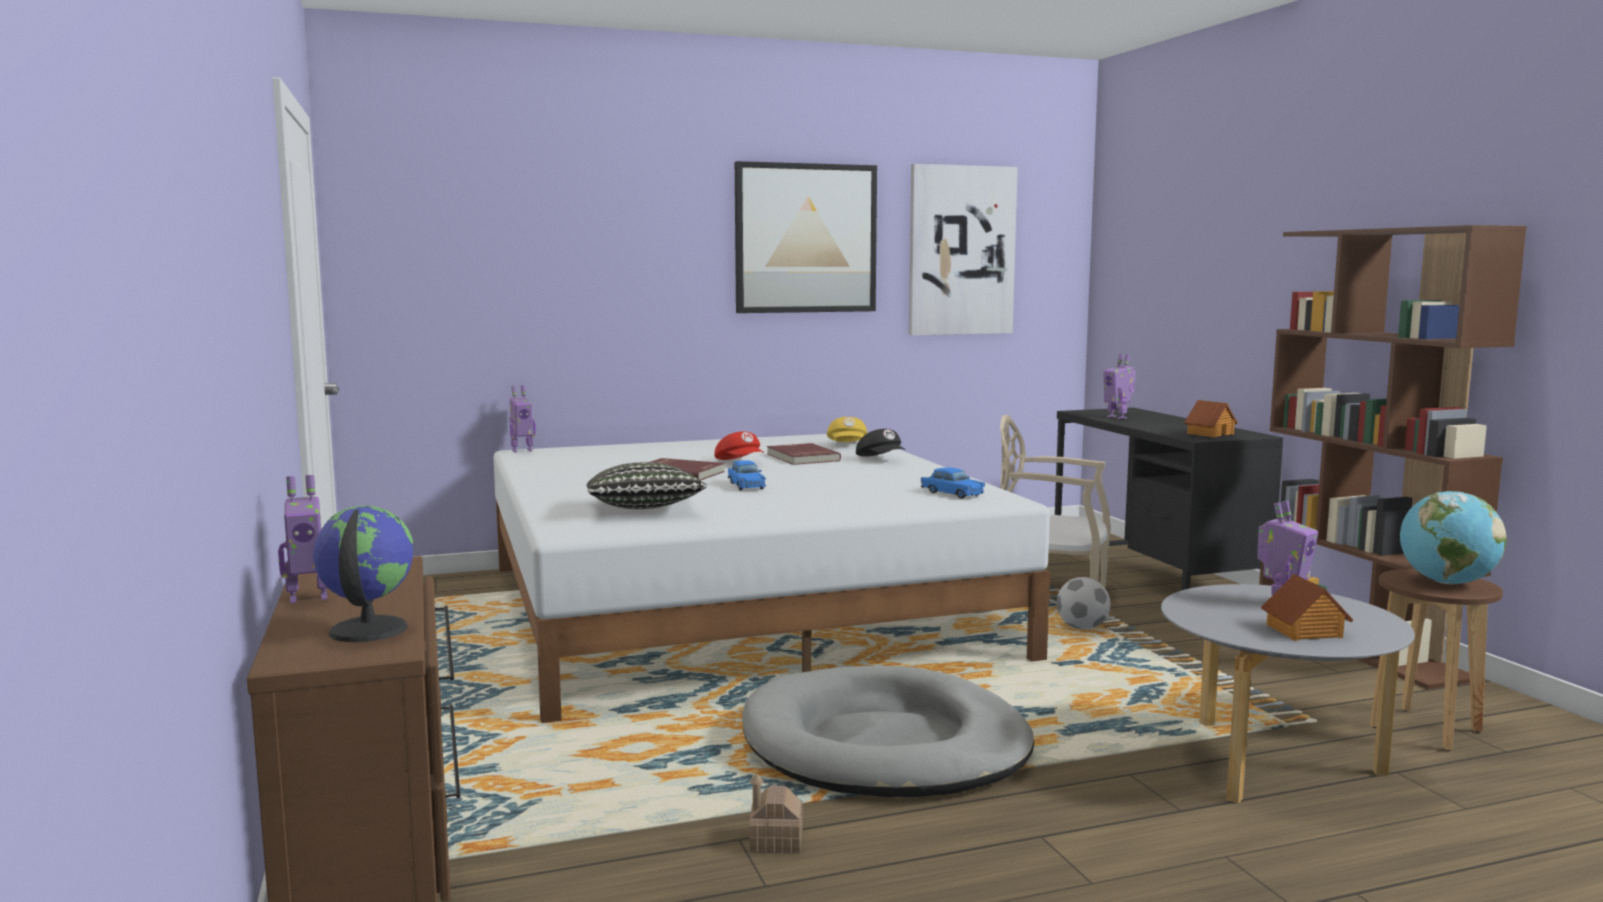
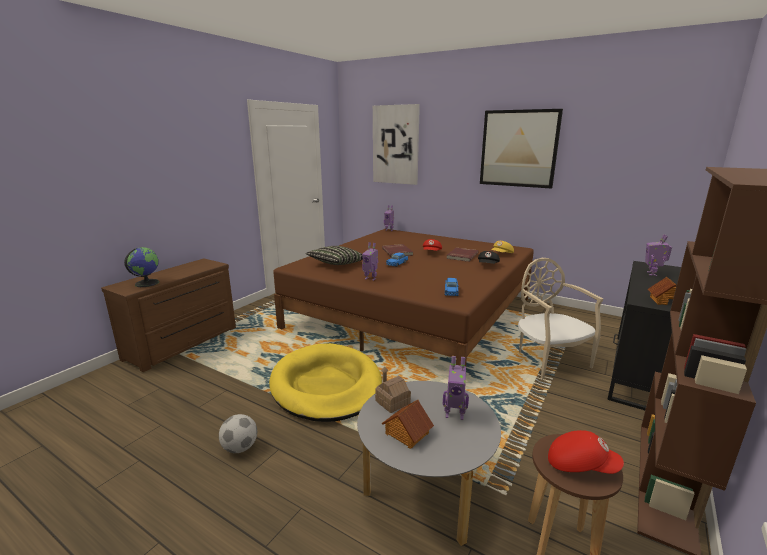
camera: 50 degrees right, 10 degrees up
(308, 597) = (173, 269): toy robot -> toy robot (370, 278)
(738, 609) = (412, 313): white bed -> brown bed
(776, 840) = (230, 396): toy house -> toy house (392, 402)
(885, 744) = (326, 385): grey dog bed -> yellow dog bed
(961, 250) = (614, 157): picture -> picture (396, 145)
(1082, 628) = (520, 382): football -> football (240, 448)
(1446, 583) = (580, 465): globe -> red cap

